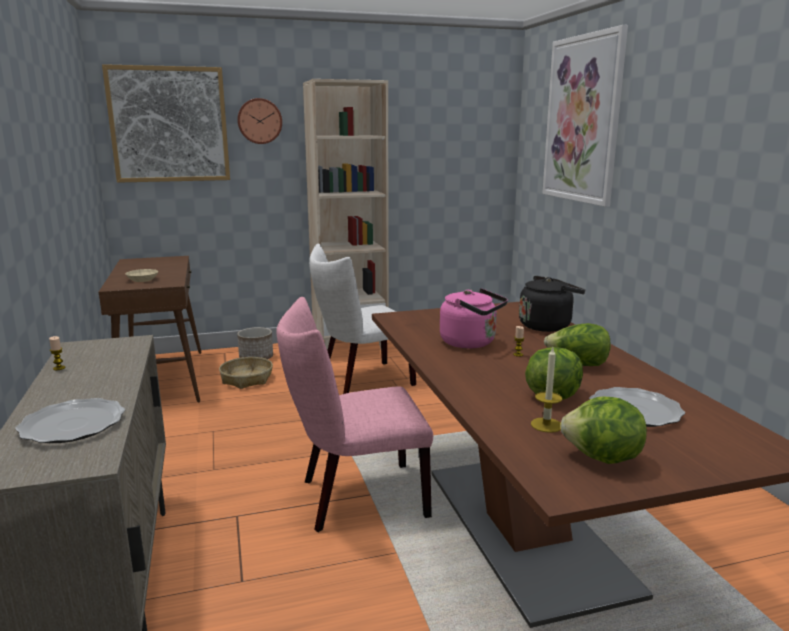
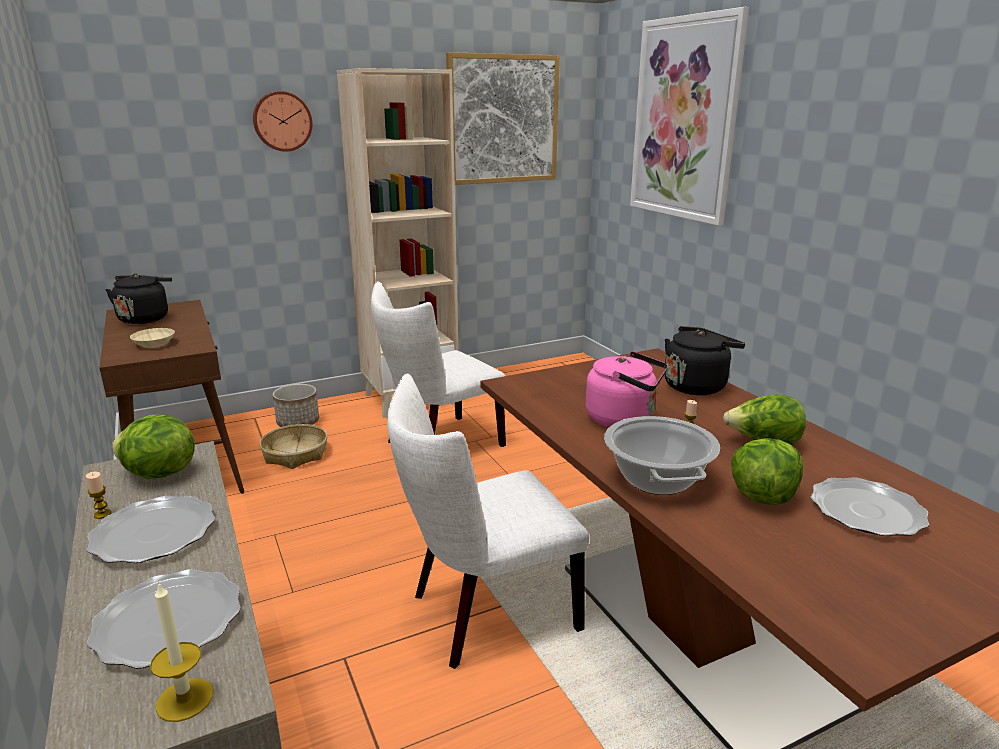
camera: 10 degrees left, 5 degrees up
(86, 380) = (153, 534): none -> plate
(144, 265) = (145, 318): none -> black kettle
(169, 125) = (161, 128): picture -> picture (503, 119)
(355, 498) = (484, 613): pink chair -> white chair
(473, 380) = (658, 480): none -> cooking pot
(546, 425) = (781, 545): candle -> candle (185, 699)
(602, 459) = (874, 593): lettuce -> lettuce (158, 474)

